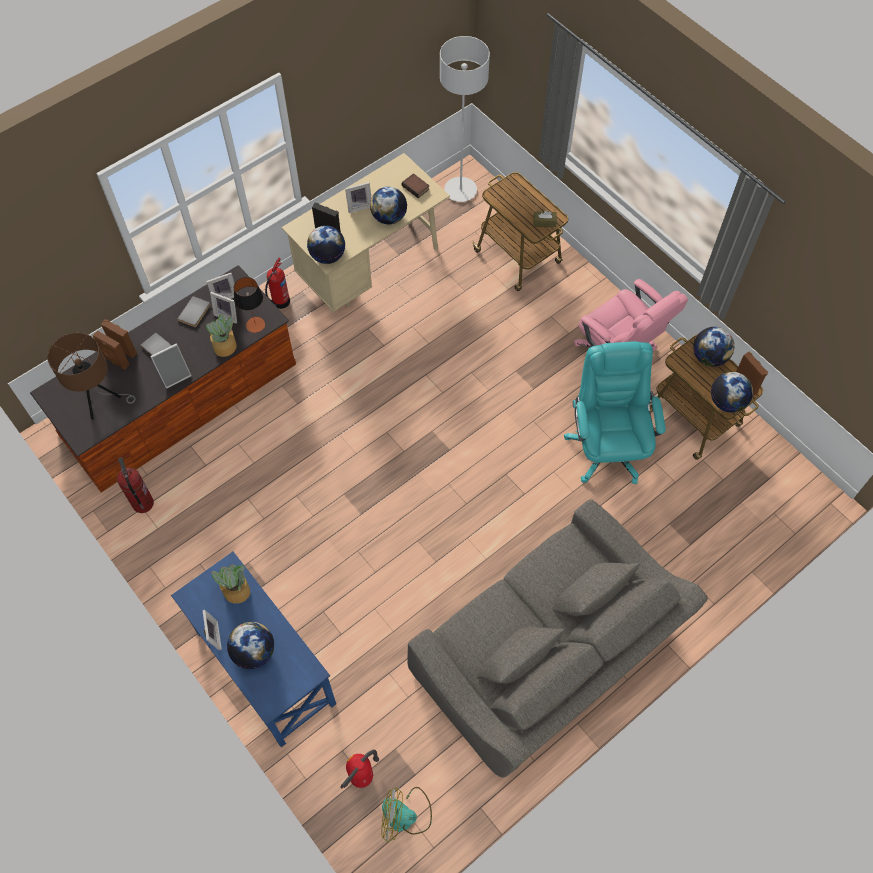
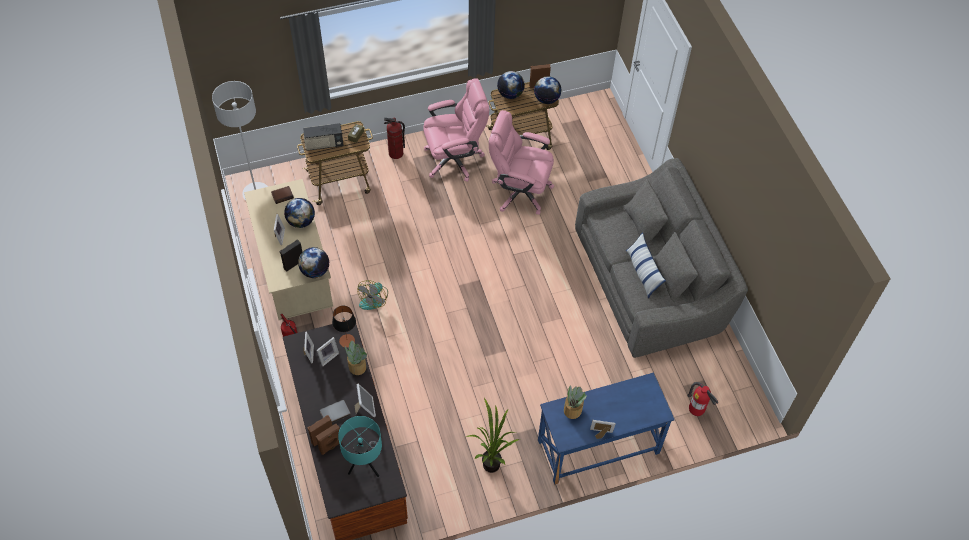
camera: 70 degrees left, 5 degrees down
(102, 402) = (365, 465): brown table lamp -> turquoise table lamp
(143, 503) = (431, 494): fire extinguisher -> fire extinguisher (396, 153)
(195, 313) = (313, 378): grey book -> none
(205, 552) = (492, 461): none -> potted plant
(254, 652) = (621, 411): globe -> none
(405, 815) = (728, 394): fan -> fan (374, 298)
(506, 620) = (643, 272): none -> pillow
(513, 198) = (324, 144): none -> radio
(607, 447) = (519, 191): turquoise office chair -> pink office chair

